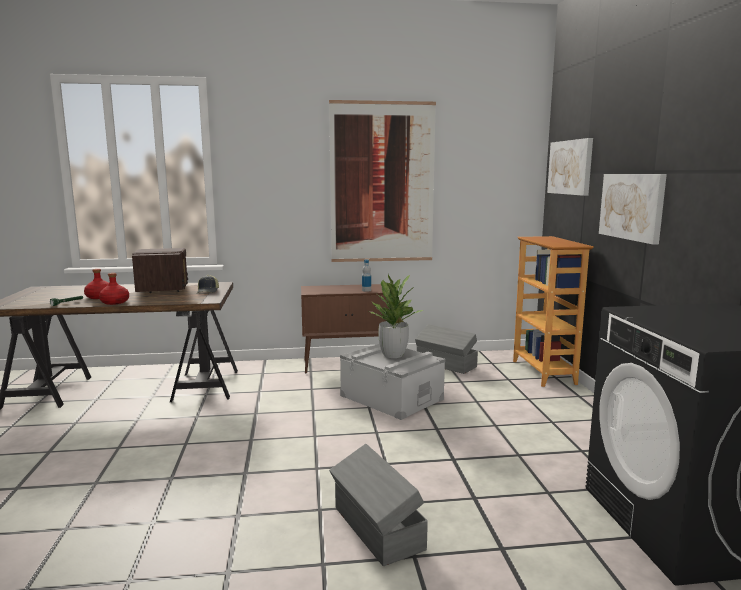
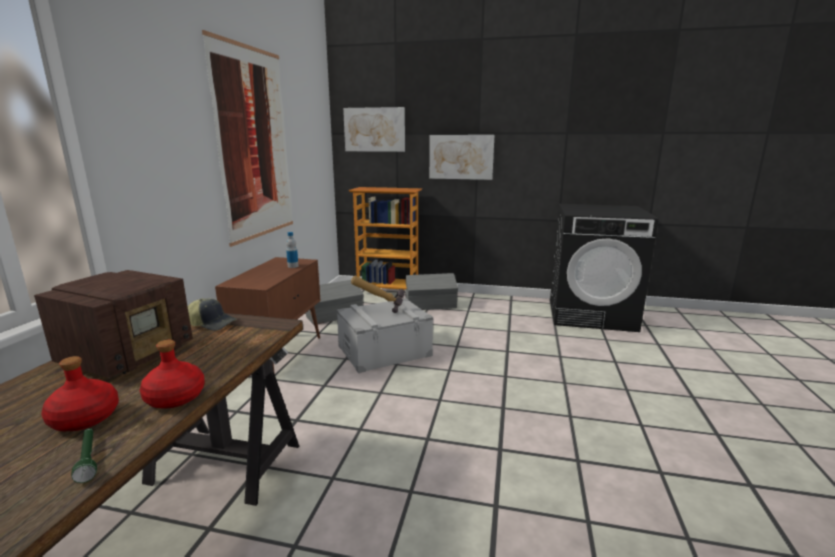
camera: 70 degrees left, 5 degrees up
(163, 289) = (130, 355): radio -> radio turned 105 degrees clockwise
(377, 529) = (597, 396): grey storage box -> grey storage box (431, 305)
(393, 355) = (379, 311): potted plant -> hammer

